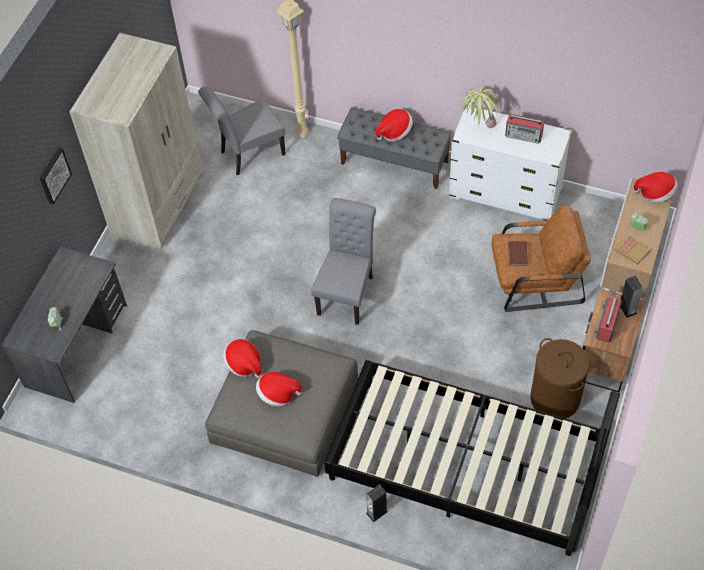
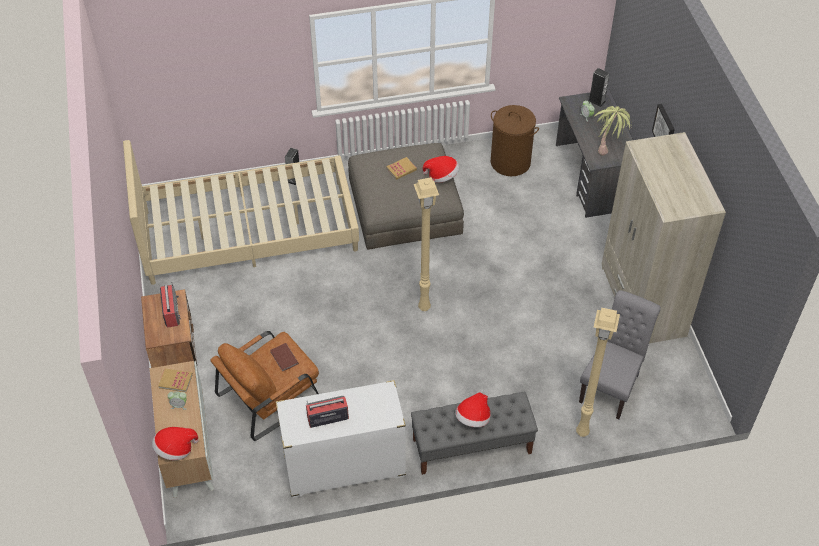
camera: 145 degrees right, 5 degrees down
(278, 394) = (401, 169): hat -> book
(347, 292) = (423, 308): grey chair -> beige floor lamp
(465, 466) = (248, 231): black bed -> beige bed
(479, 129) = (375, 404): potted plant -> potted plant (608, 146)
(554, 398) = (204, 306): brown laundry basket -> brown laundry basket (510, 162)
(627, 308) = (159, 334): speaker -> speaker (596, 101)

